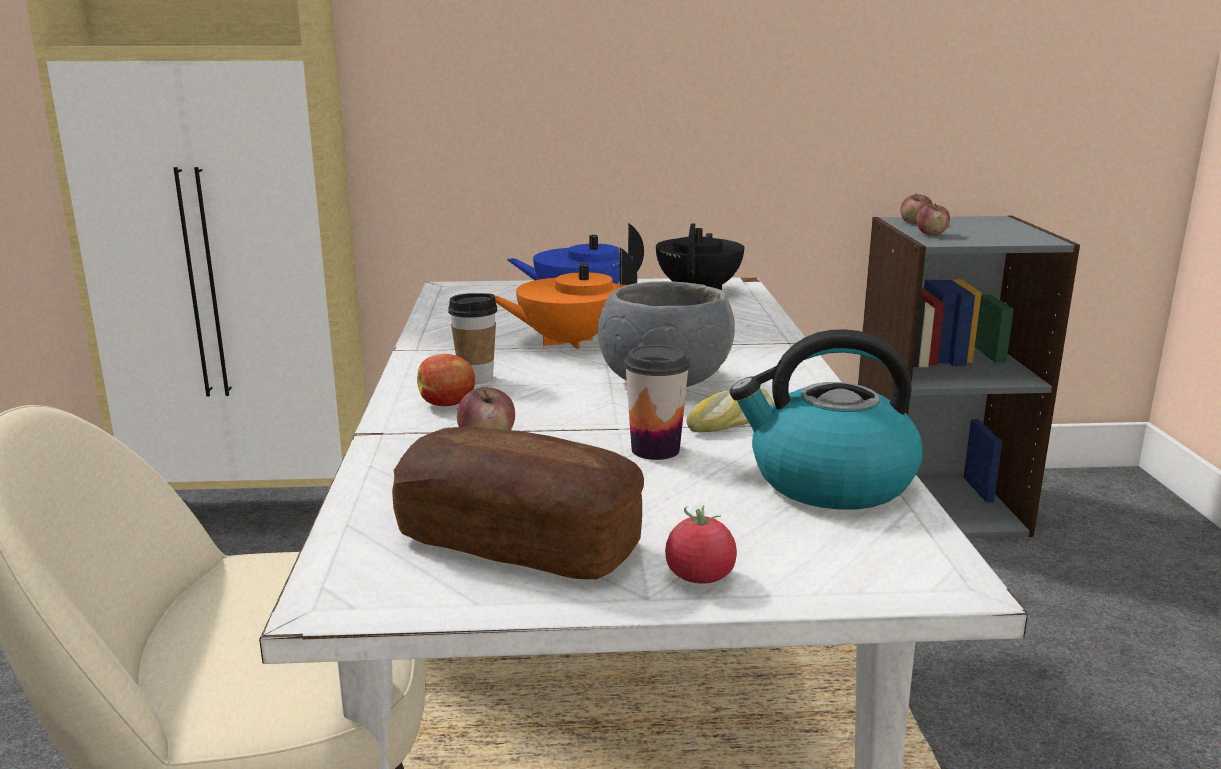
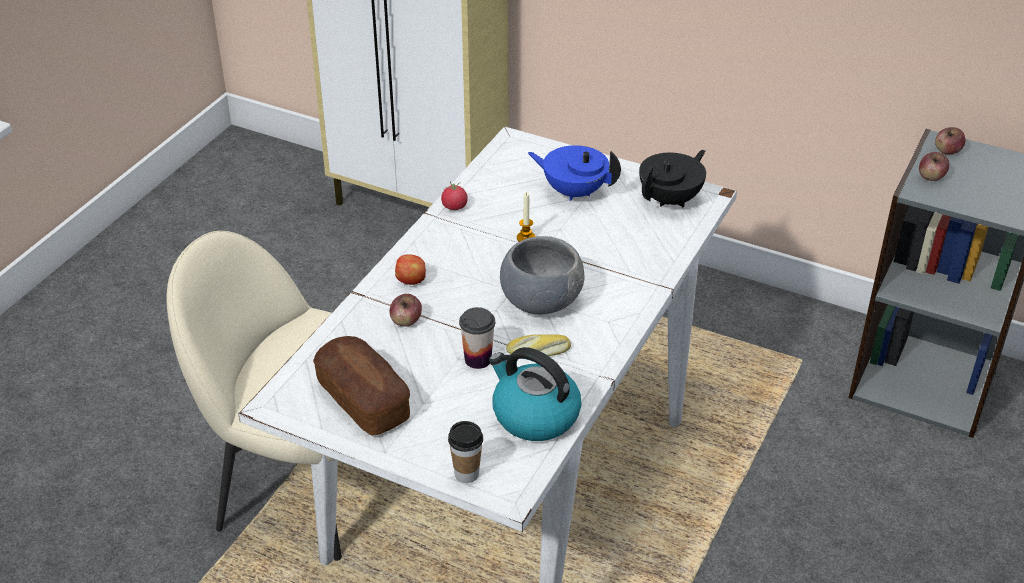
camera: 30 degrees right, 20 degrees up
(476, 378) = (444, 260): cup -> cup (466, 474)
(567, 342) = (526, 238): orange teapot -> candle
(700, 577) = (415, 450): tomato -> tomato (454, 207)

